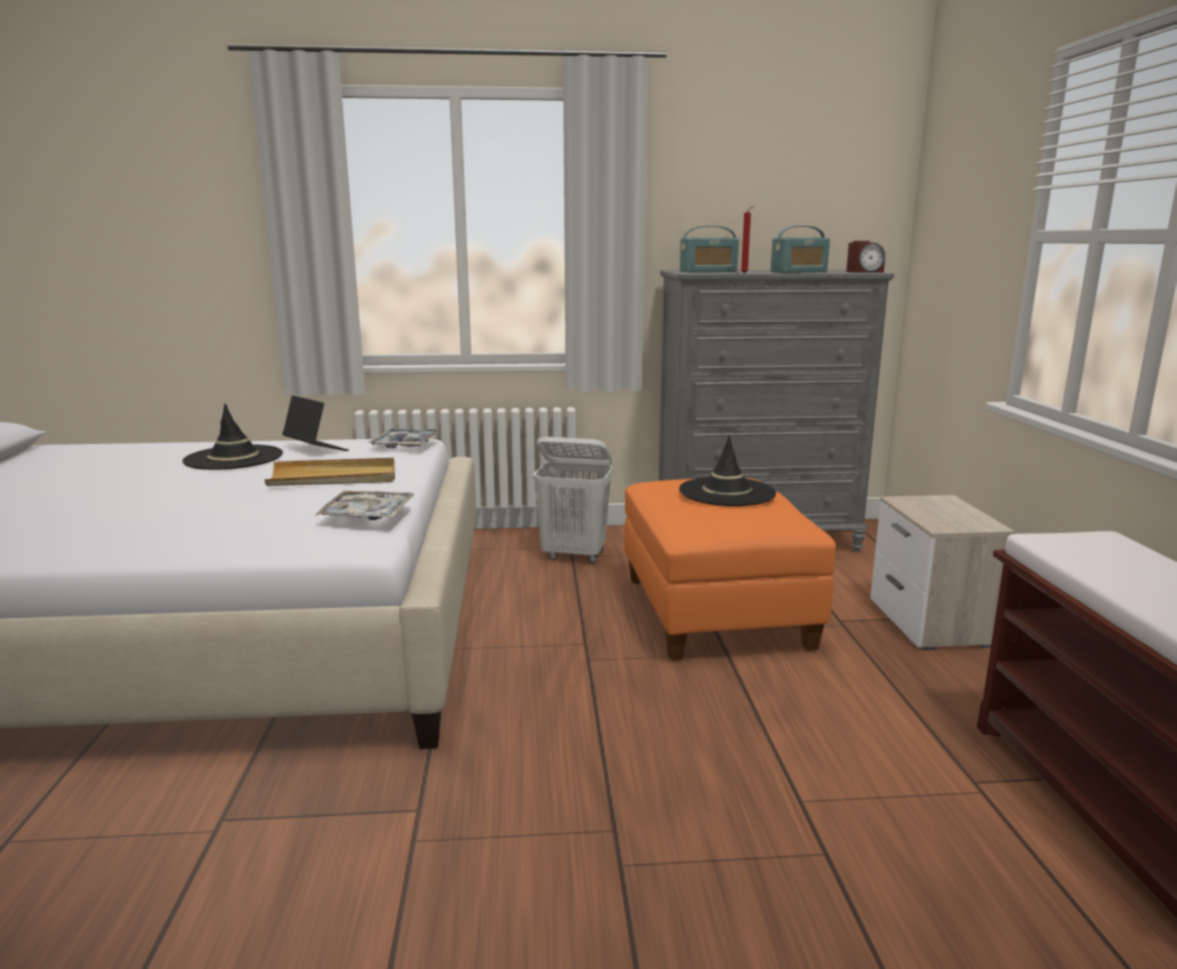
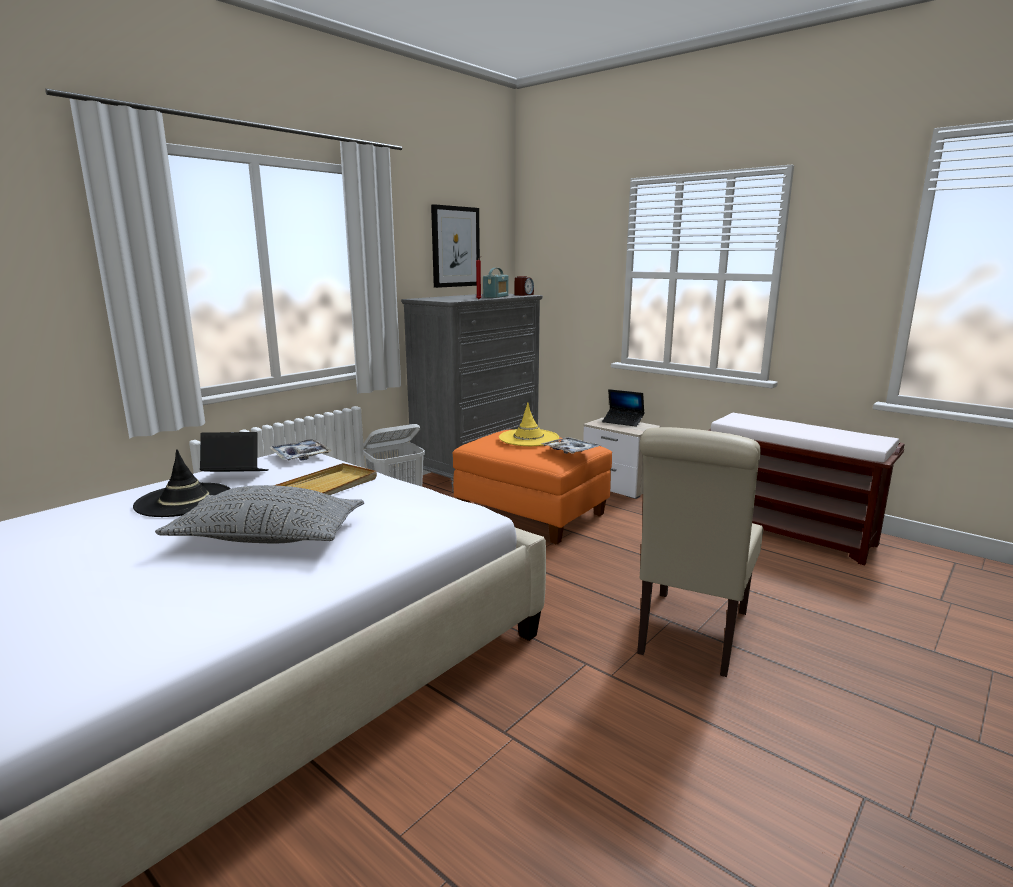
camera: 45 degrees left, 0 degrees up
(182, 503) = (267, 537): none -> grey pillow
(367, 515) = (430, 499): tray -> tray (570, 451)
(599, 865) = (690, 636): none -> beige chair
(708, 271) = (448, 299): radio -> none
(726, 492) = (528, 438): black hat -> yellow hat
(776, 196) = (455, 247): none -> picture
(957, 509) = (623, 421): none -> laptop

